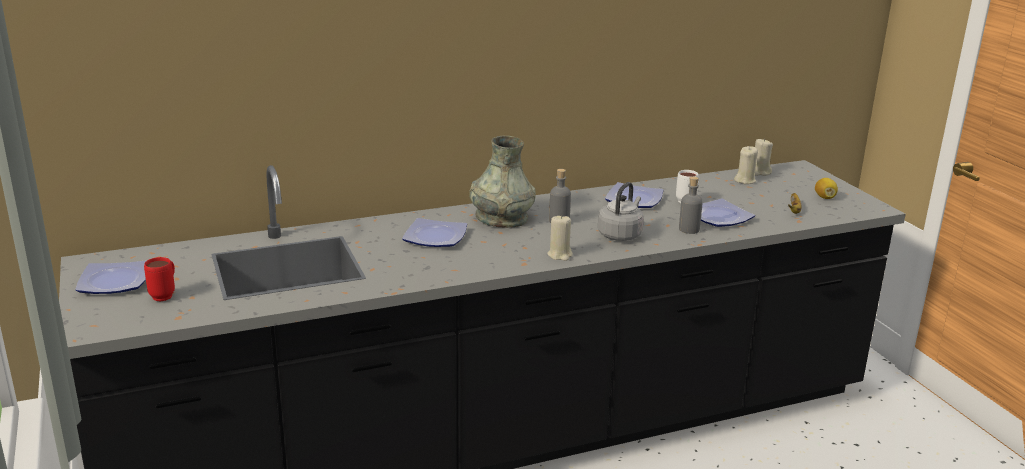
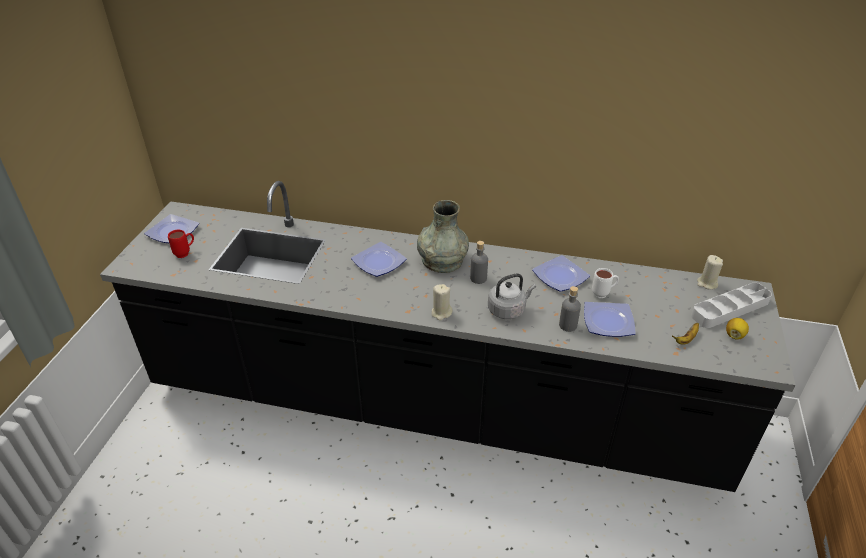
camera: 35 degrees right, 15 degrees up
(745, 180) = (681, 288): beige candle -> none
(798, 183) = (730, 309): none -> grey tray

